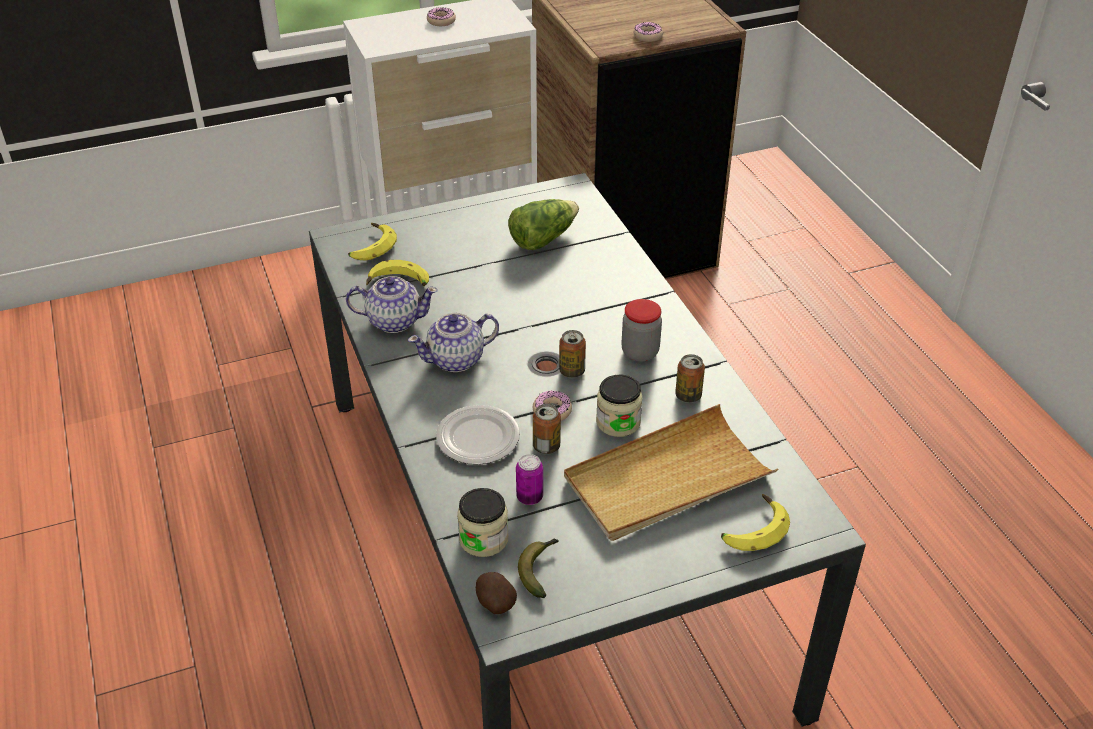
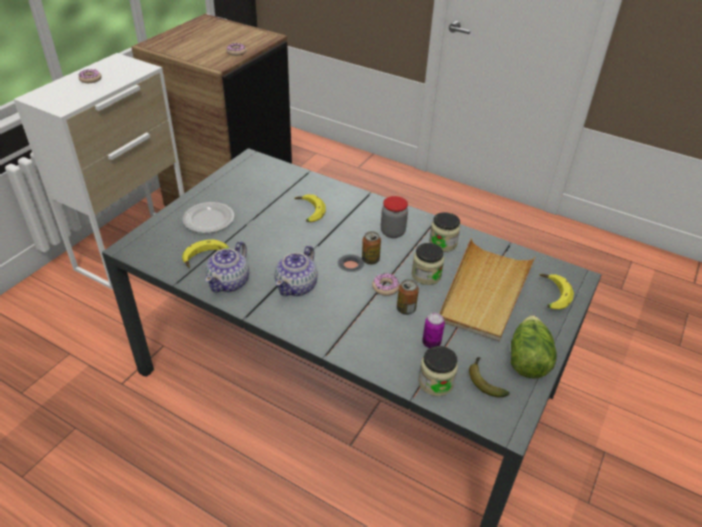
camera: 40 degrees left, 0 degrees up
(370, 247) = (161, 244): banana -> banana (308, 212)
(393, 321) = (230, 282): teapot -> teapot turned 150 degrees clockwise
(479, 438) = (364, 325): plate -> plate (209, 220)
(494, 602) = (485, 415): potato -> none
(543, 238) = (266, 193): lettuce -> lettuce (527, 358)
(688, 396) = (443, 243): can -> jar

